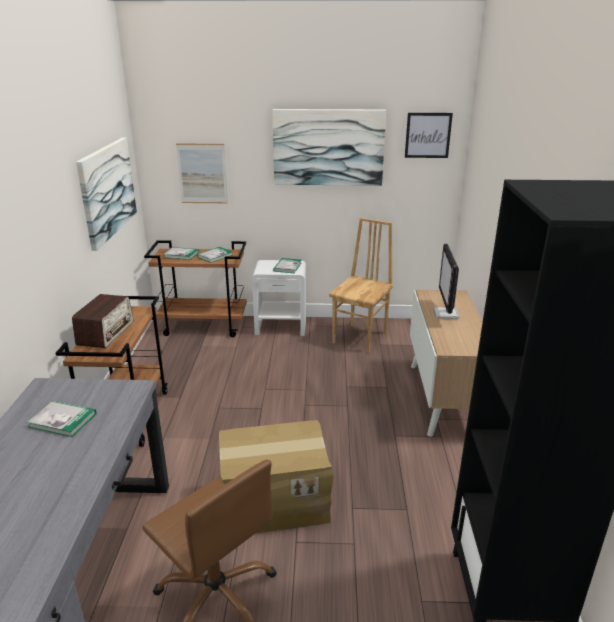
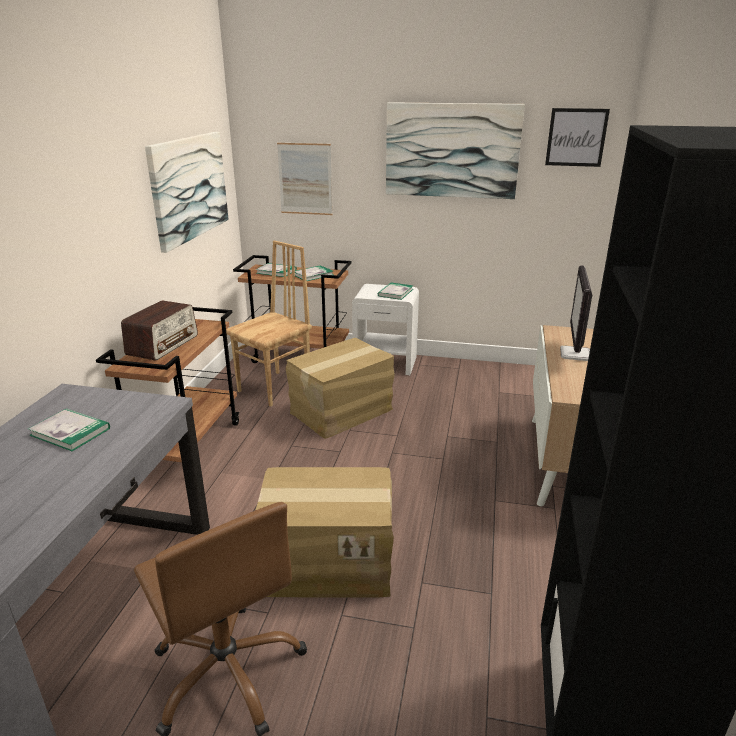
camera: 10 degrees right, 0 degrees up
(255, 373) = (342, 412): none -> cardboard box
(361, 338) = (477, 383): brown chair -> brown chair (275, 388)

